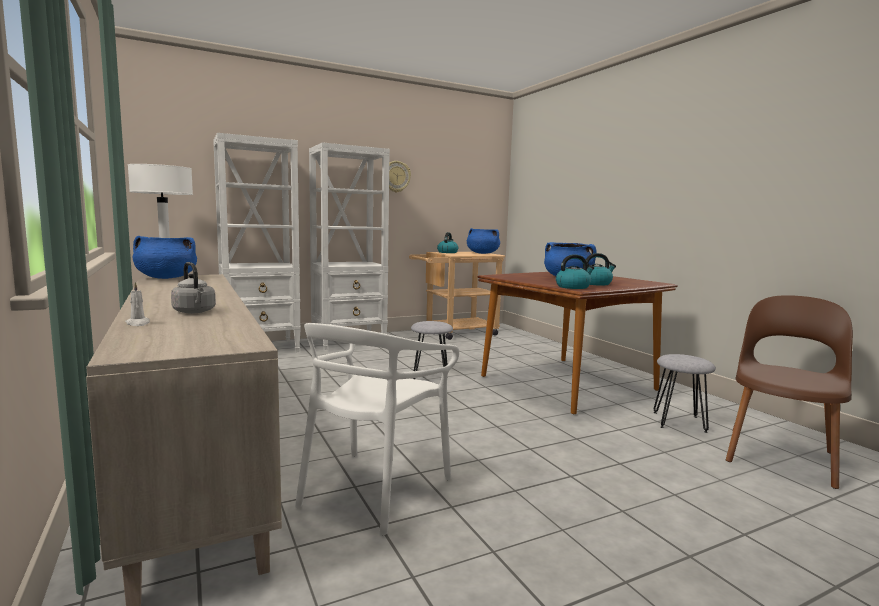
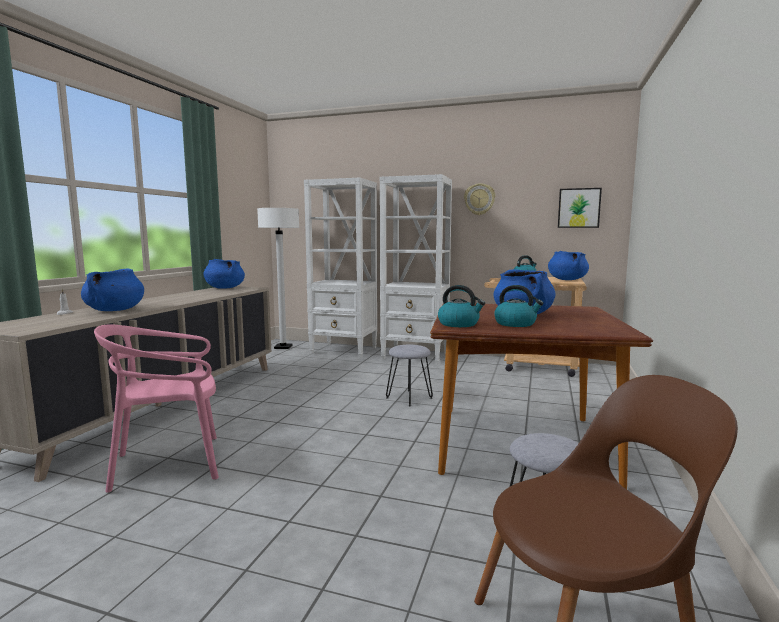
camera: 45 degrees right, 0 degrees up
(195, 312) = (115, 310): grey kettle -> blue cooking pot
(373, 489) = (169, 464): white chair -> pink chair
(475, 191) = (579, 208): none -> picture

